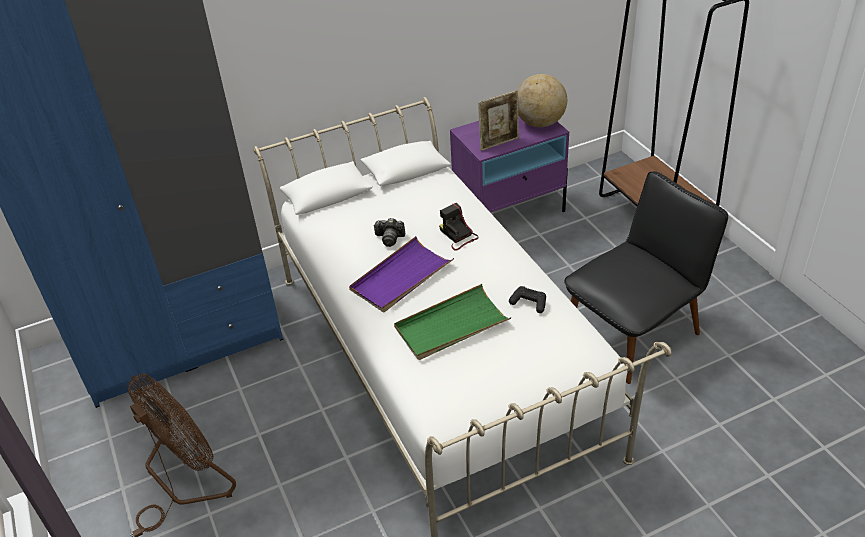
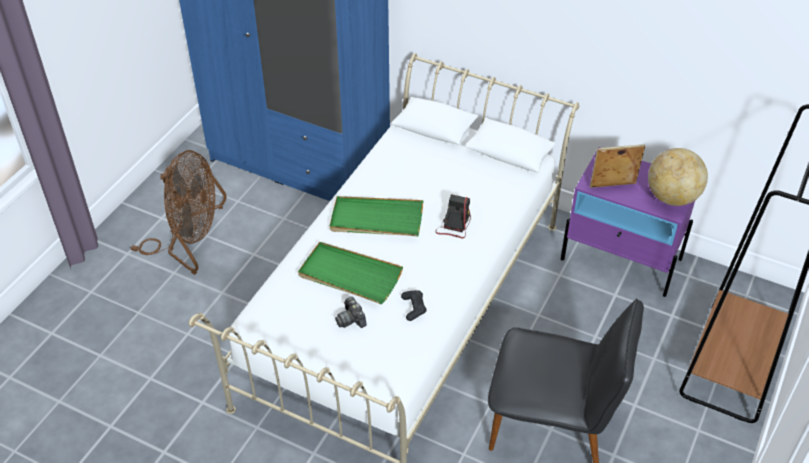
camera: 50 degrees right, 5 degrees up
(390, 238) = (414, 188): camera -> camera (351, 319)
(401, 278) = (376, 219): purple tray -> green tray
(499, 143) = (612, 187): picture frame -> picture frame turned 150 degrees clockwise

